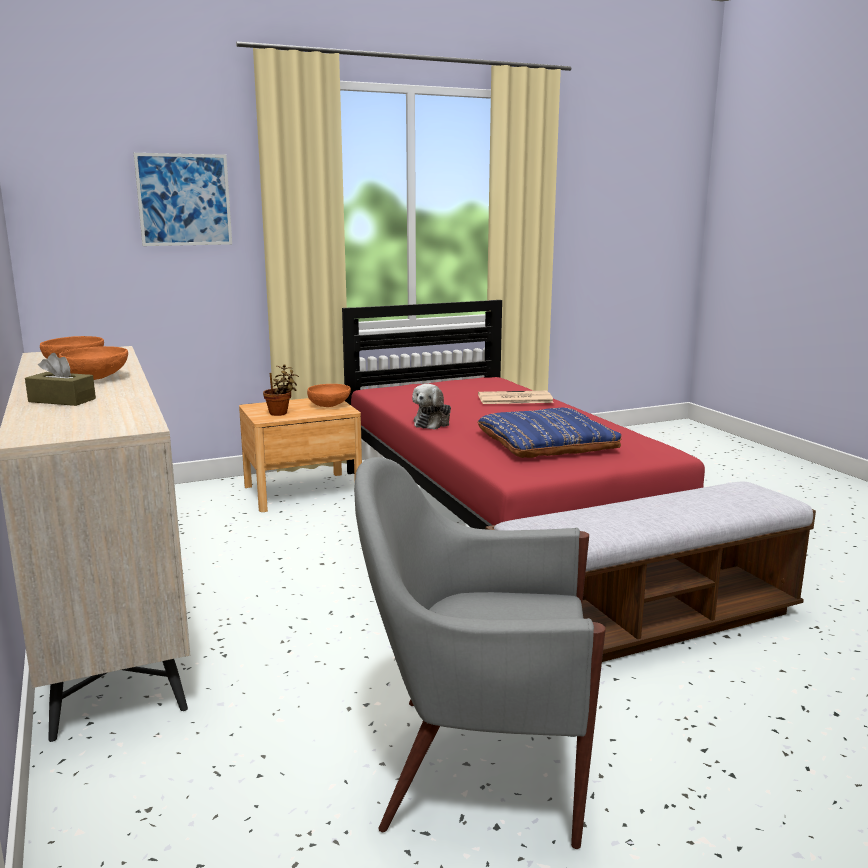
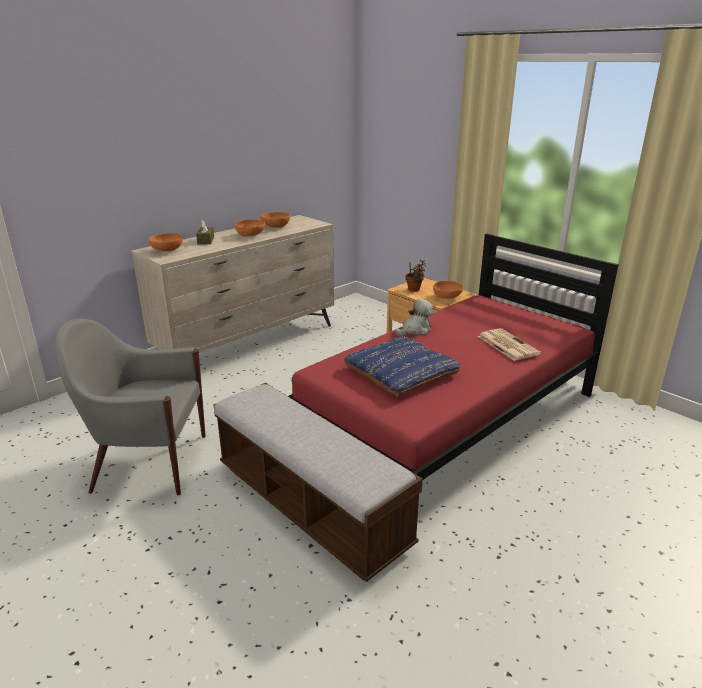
camera: 70 degrees right, 10 degrees up
(74, 424) = (167, 251): none -> orange bowl
(184, 200) = (428, 140): picture -> none
(433, 423) = (415, 330): plush toy -> plush toy turned 135 degrees clockwise
(478, 766) = (148, 462): grey armchair -> grey armchair turned 75 degrees counterclockwise

